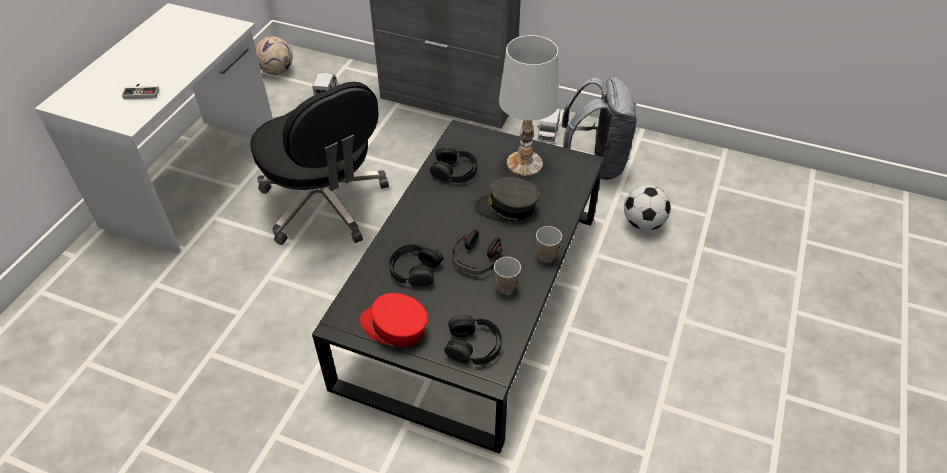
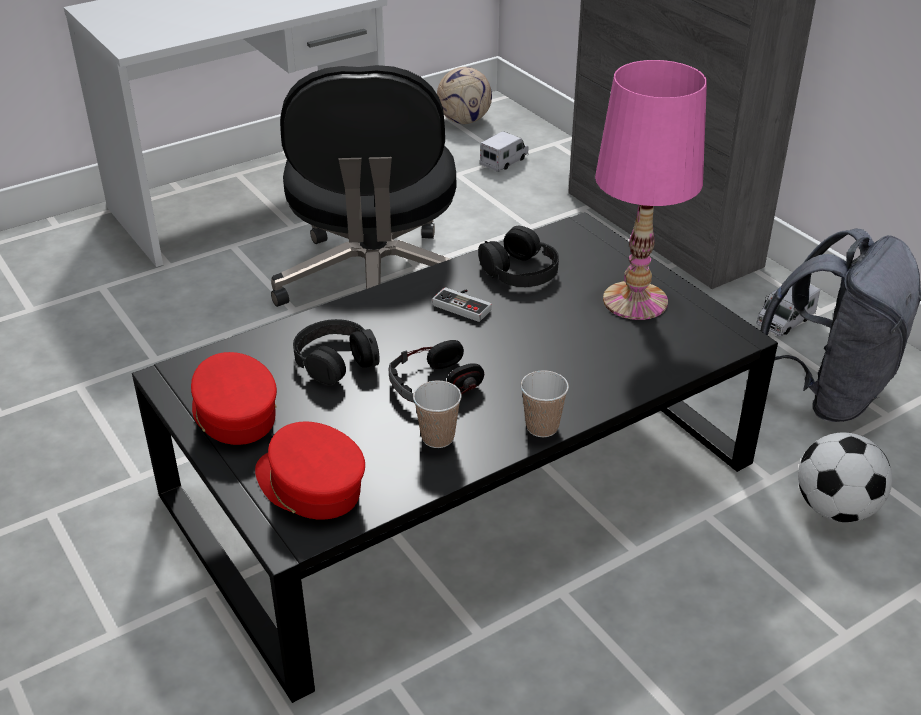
camera: 35 degrees right, 10 degrees down
(142, 92) = (181, 24): game controller -> game controller (465, 305)
(473, 345) = (310, 486): black headphones -> red cap
(507, 207) = (548, 343): grey cap -> none
(524, 164) = (635, 301): white table lamp -> pink table lamp

